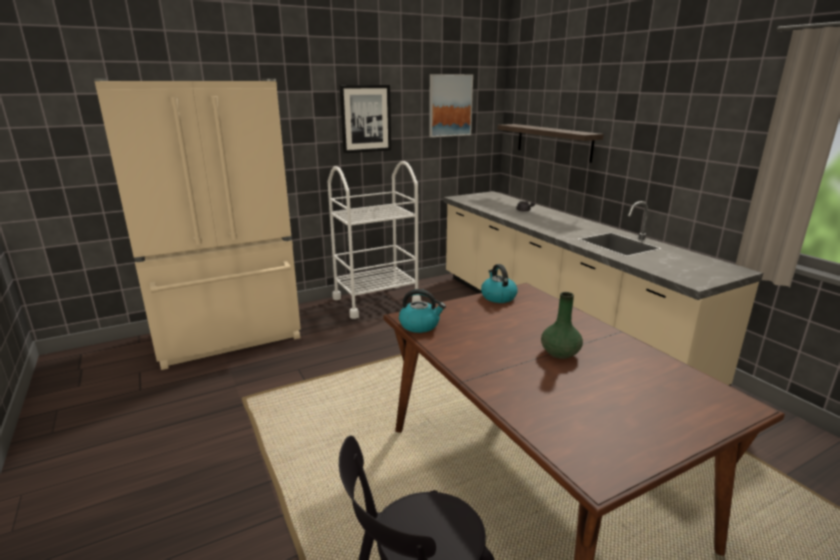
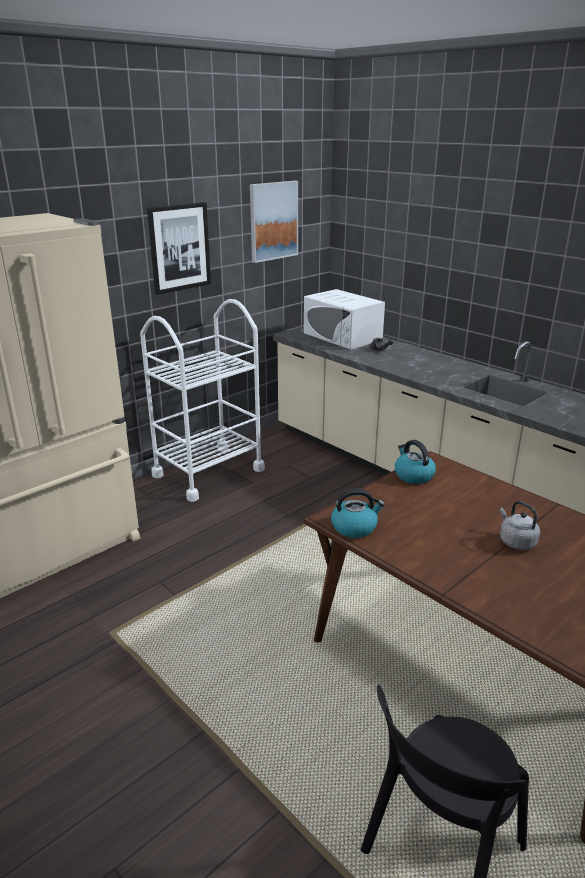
camera: 15 degrees left, 5 degrees up
(499, 201) = (342, 336): none -> white microwave
(553, 142) = (401, 263): shelf -> none
(559, 353) = (515, 541): green vase -> grey kettle

